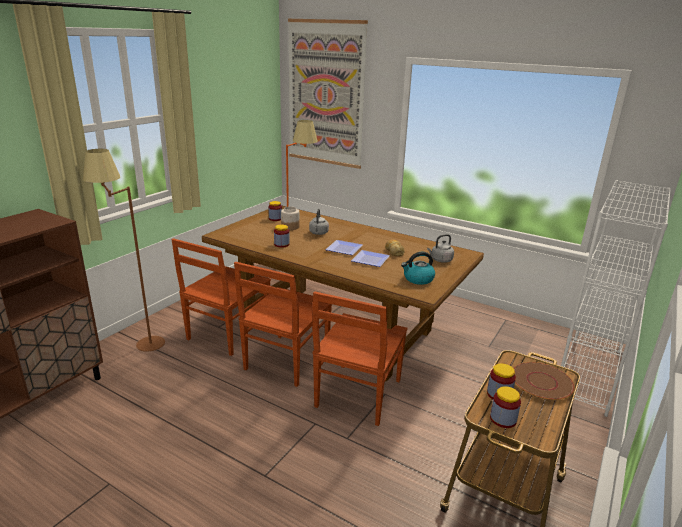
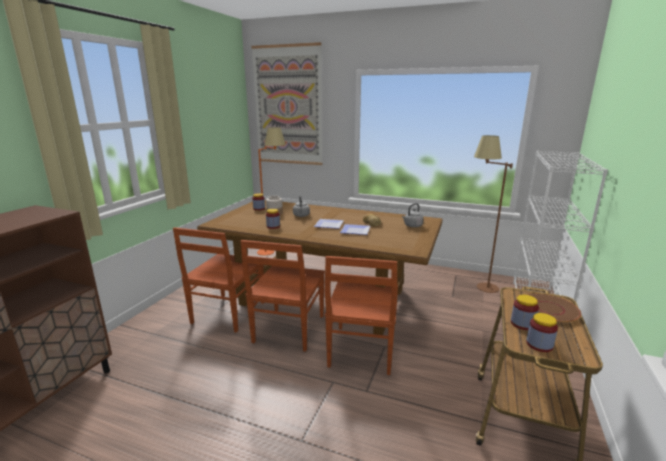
camera: 10 degrees left, 5 degrees down
(138, 343) = (142, 332): brown floor lamp -> brown floor lamp (478, 288)
(418, 279) = (403, 241): kettle -> none

